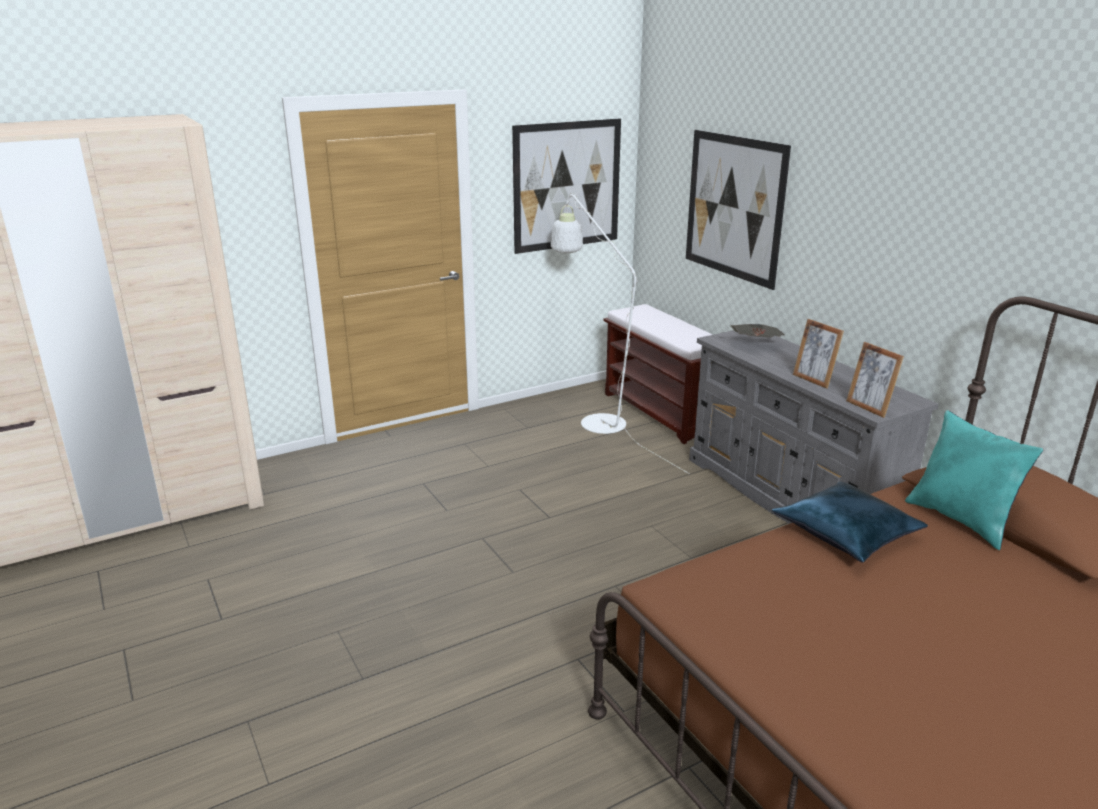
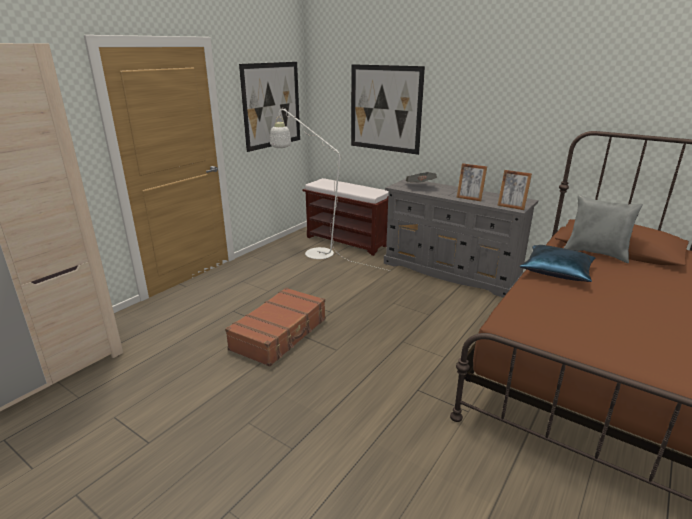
camera: 25 degrees left, 0 degrees up
(457, 530) = (280, 334): none -> brown suitcase
(961, 520) = (596, 253): turquoise pillow -> grey pillow

